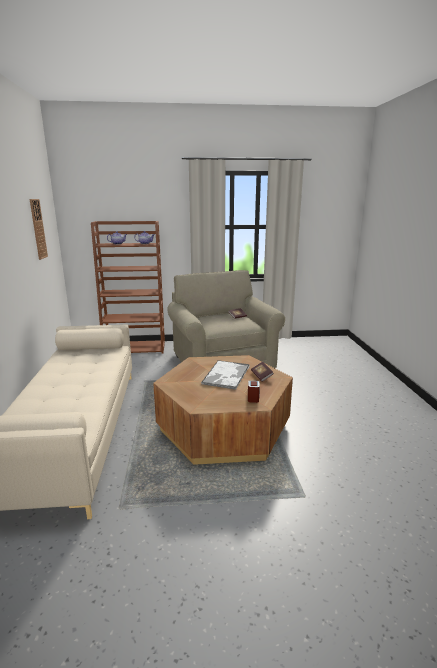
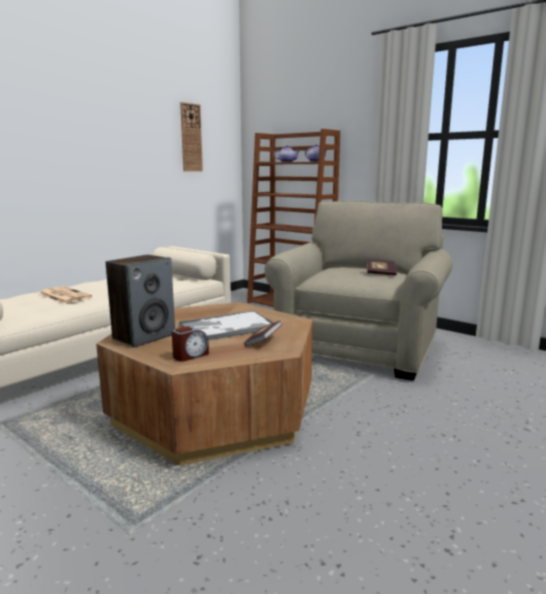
camera: 45 degrees right, 5 degrees down
(59, 395) = (64, 296): none -> newspaper
(203, 398) = (144, 336): none -> speaker

